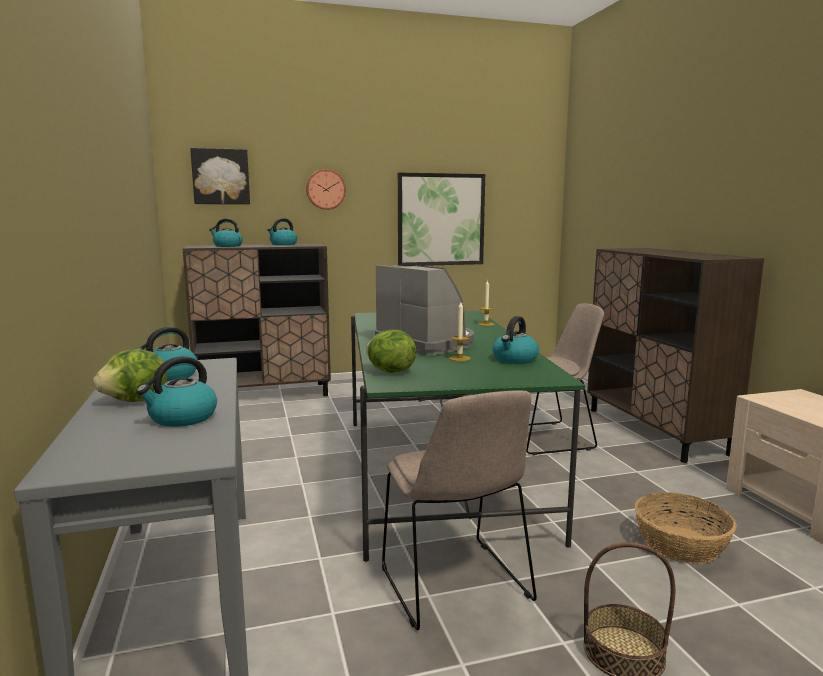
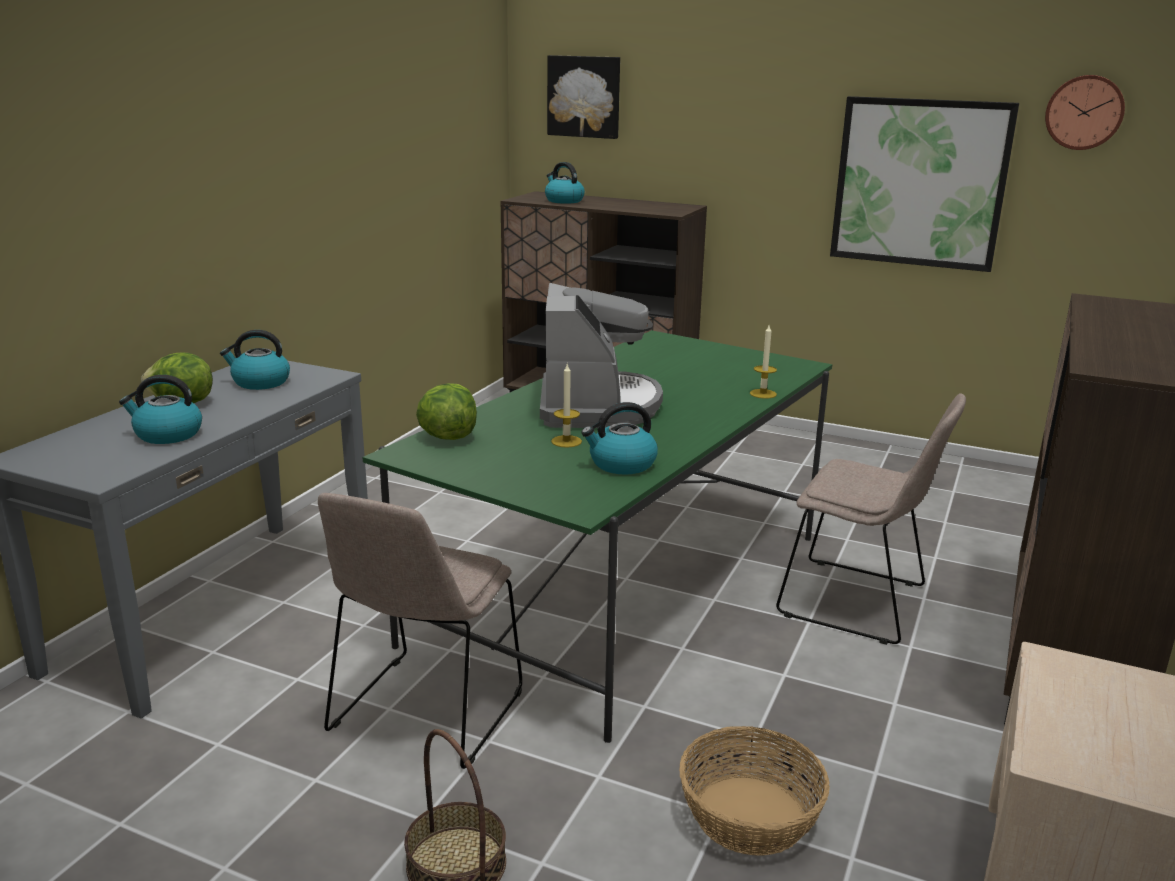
camera: 40 degrees right, 10 degrees up
(283, 244) = (642, 204): kettle -> none
(325, 189) = (727, 121): wall clock -> wall clock (1084, 112)

